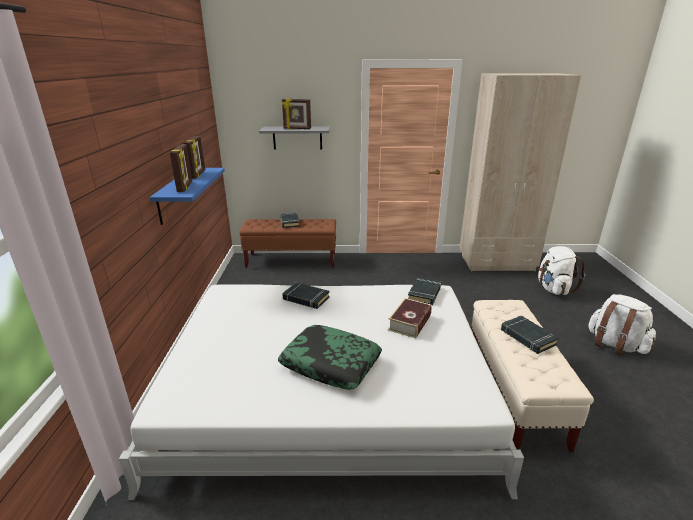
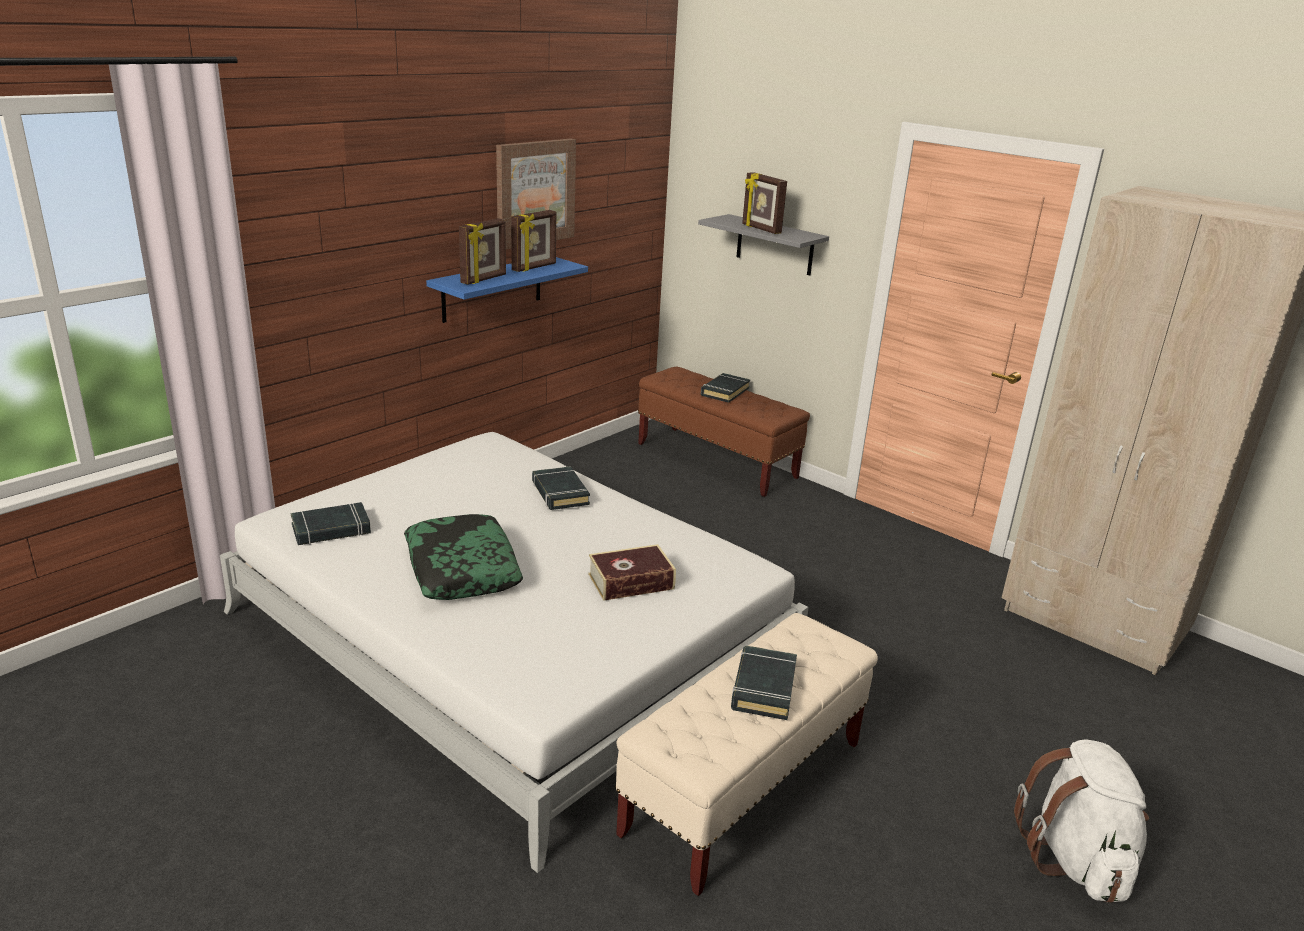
camera: 40 degrees right, 0 degrees up
(178, 127) = (534, 192): none -> picture
(424, 293) = (725, 562): black book -> black book (331, 529)
(553, 289) = (1133, 720): white backpack -> none

